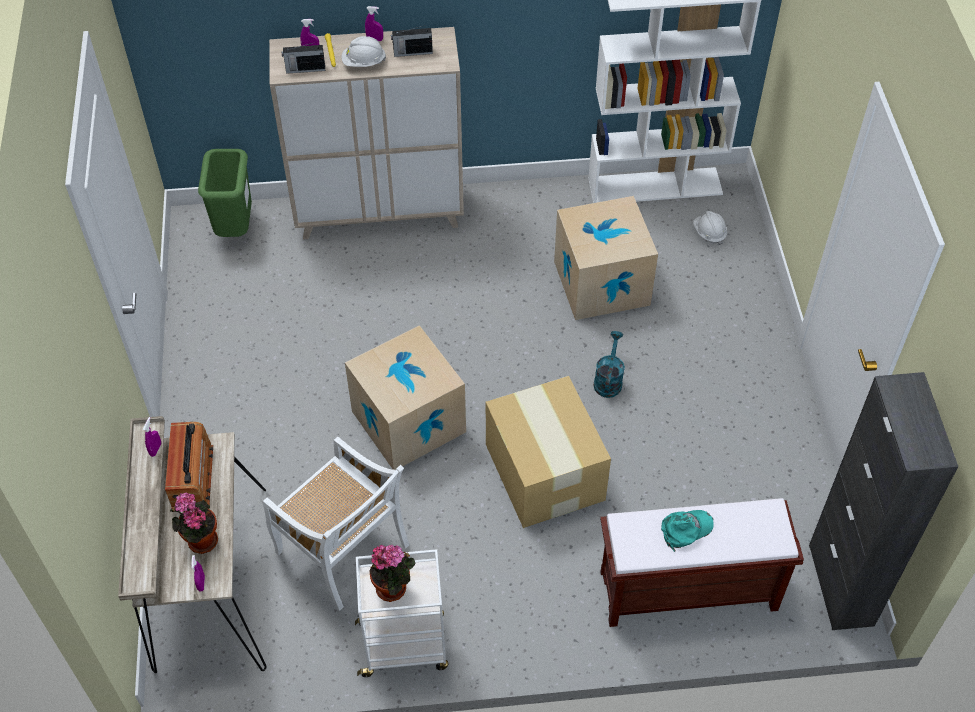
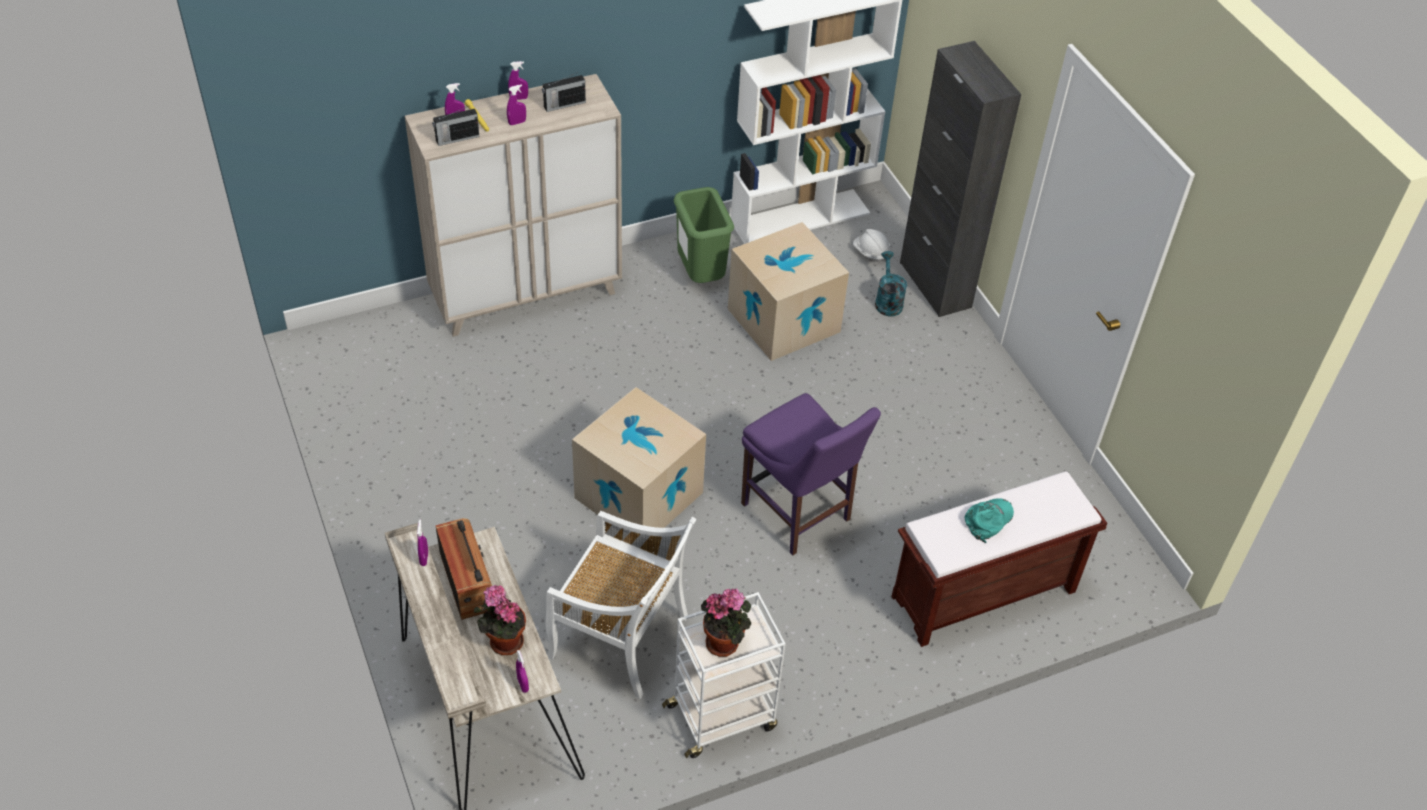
camera: 20 degrees left, 5 degrees down
(234, 228) = (372, 339): green trash can -> green trash can (699, 275)
(363, 63) = (517, 122): white hard hat -> purple spray bottle
(544, 473) = (798, 515): cardboard box -> purple chair
(608, 380) = (827, 411): turquoise watering can -> turquoise watering can (887, 301)
(841, 585) = (1123, 554): black cabinet -> black cabinet (935, 285)

